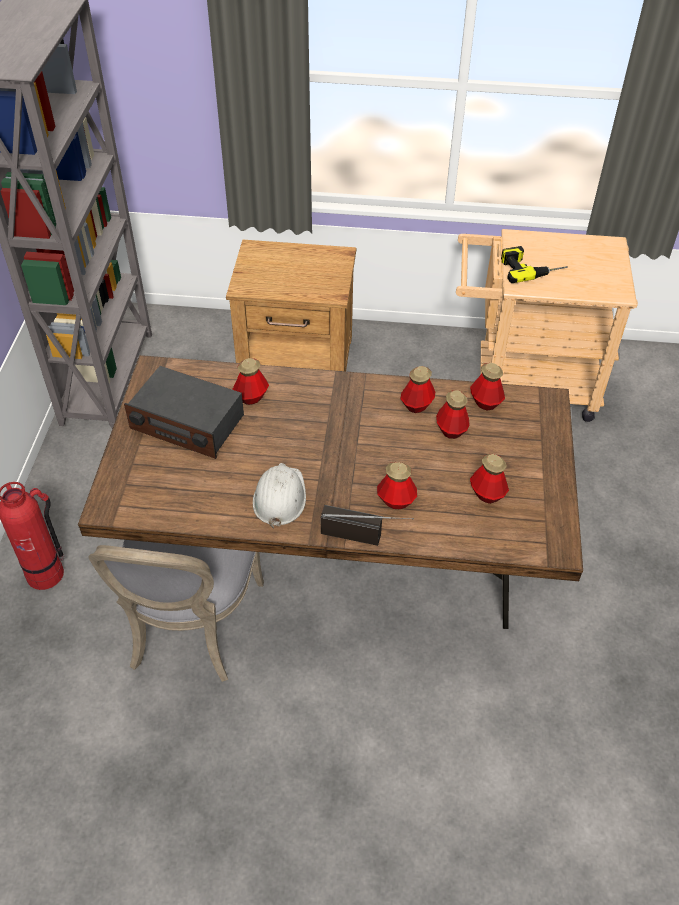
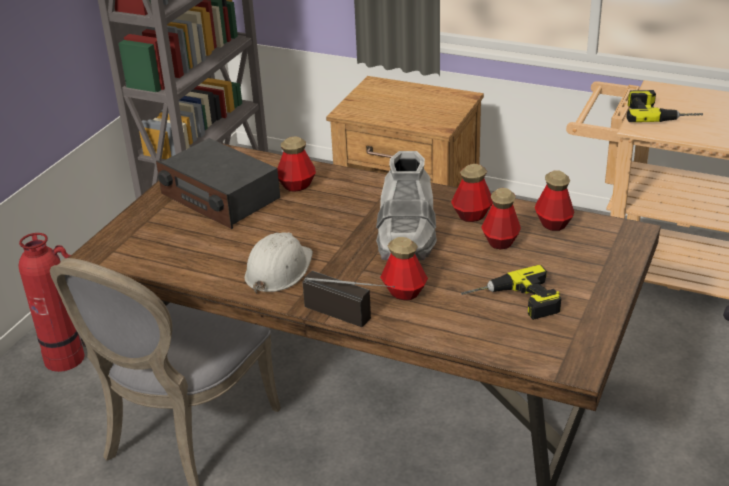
camera: 20 degrees right, 15 degrees down
(373, 440) = (407, 237): none -> grey boot
(487, 494) = (513, 303): bottle -> power drill

